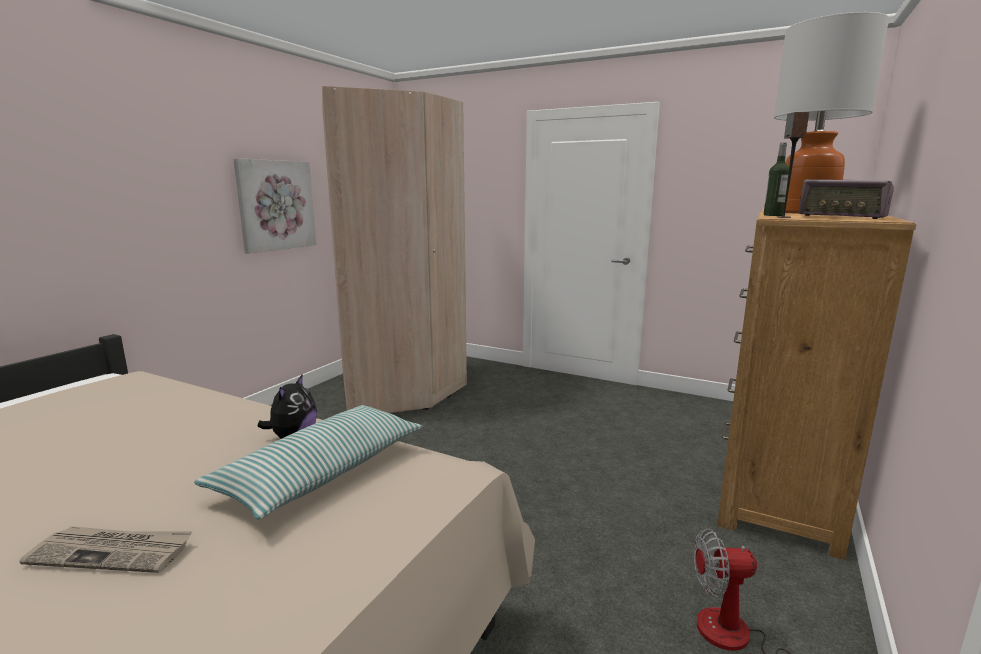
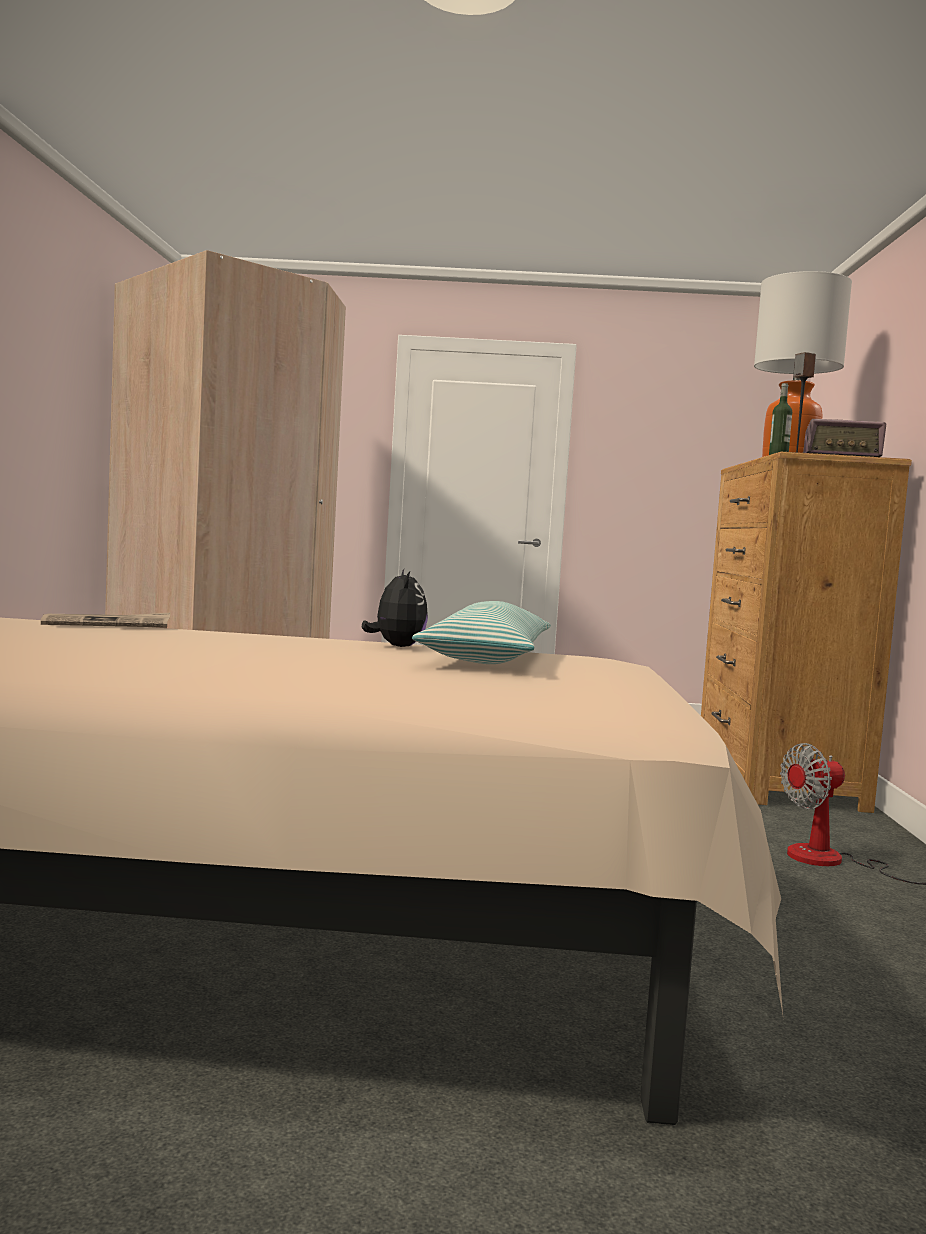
camera: 25 degrees left, 10 degrees down
(112, 552) = (398, 682): newspaper -> newspaper (107, 624)
(276, 205) = (58, 417): picture -> none

